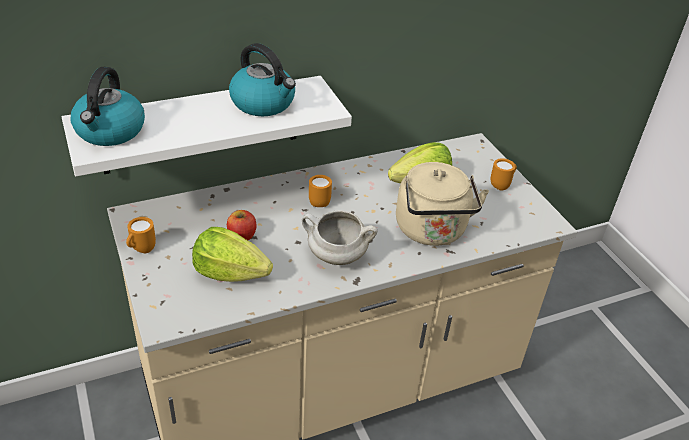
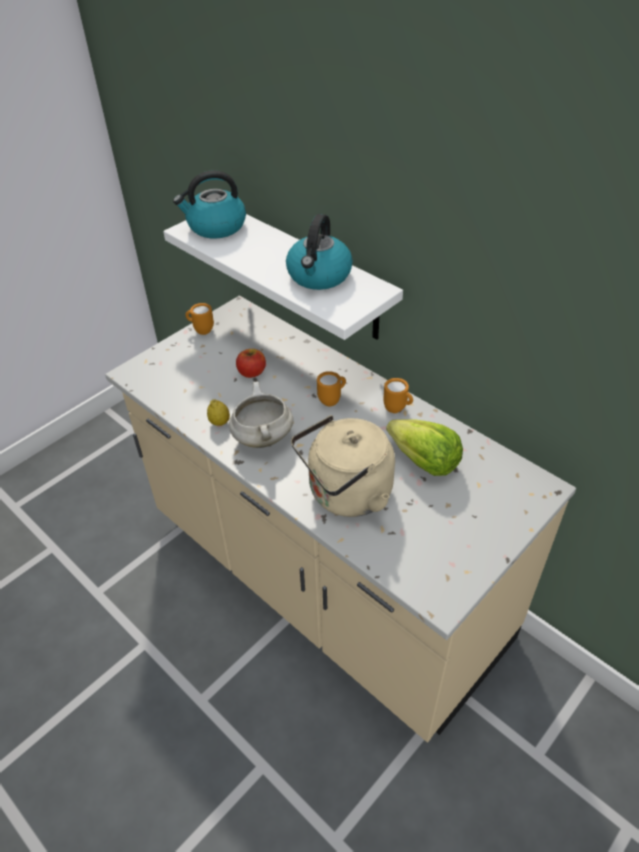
camera: 70 degrees right, 5 degrees up
(230, 273) = (202, 383): lettuce -> none
(296, 277) = (219, 422): none -> lemon
(501, 185) = (479, 534): orange mug -> orange mug (397, 409)

